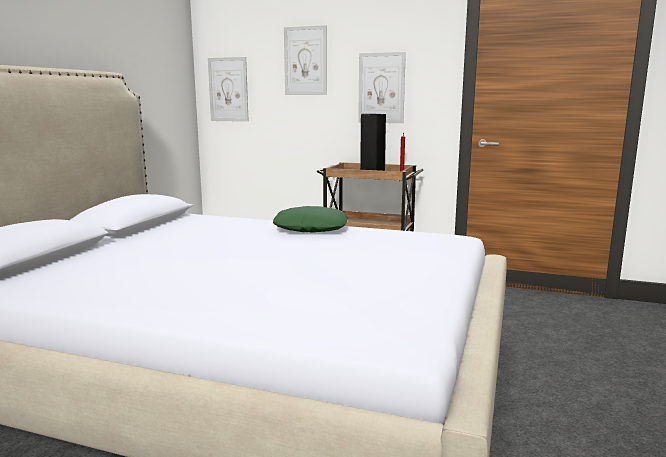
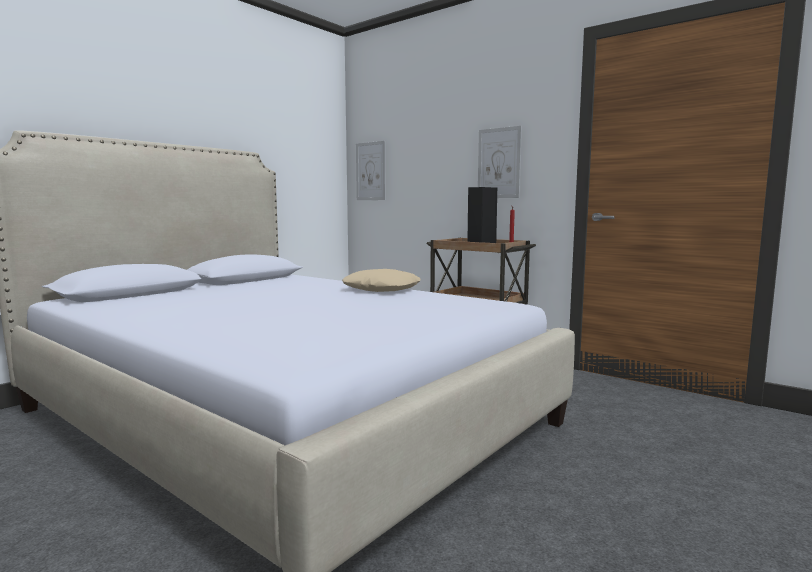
camera: 20 degrees right, 5 degrees down
(305, 61) = (433, 141): picture -> none
(311, 228) = (382, 289): green pillow -> beige pillow

